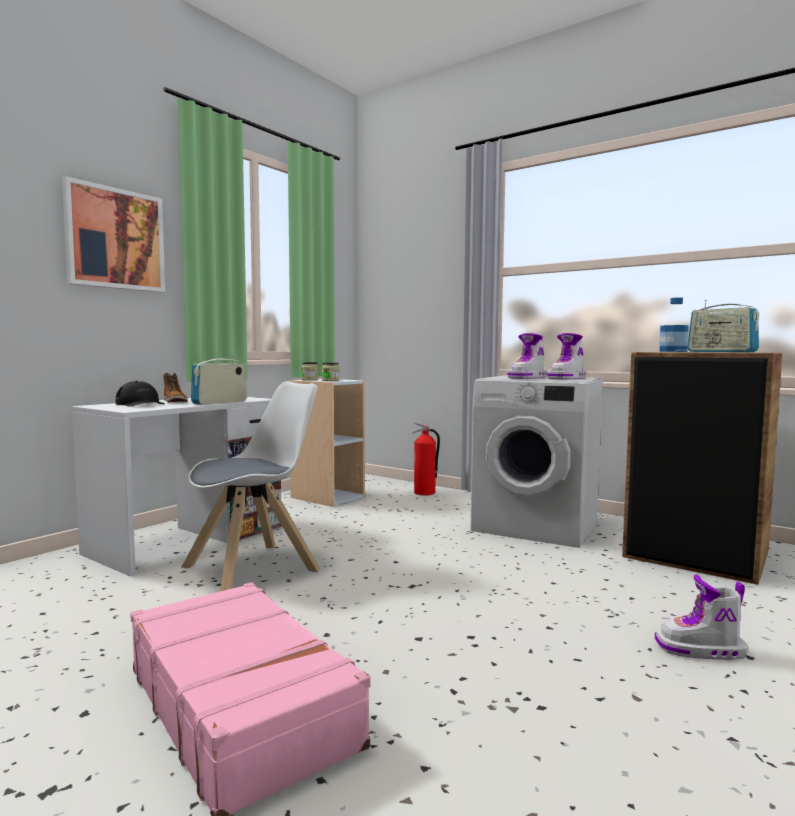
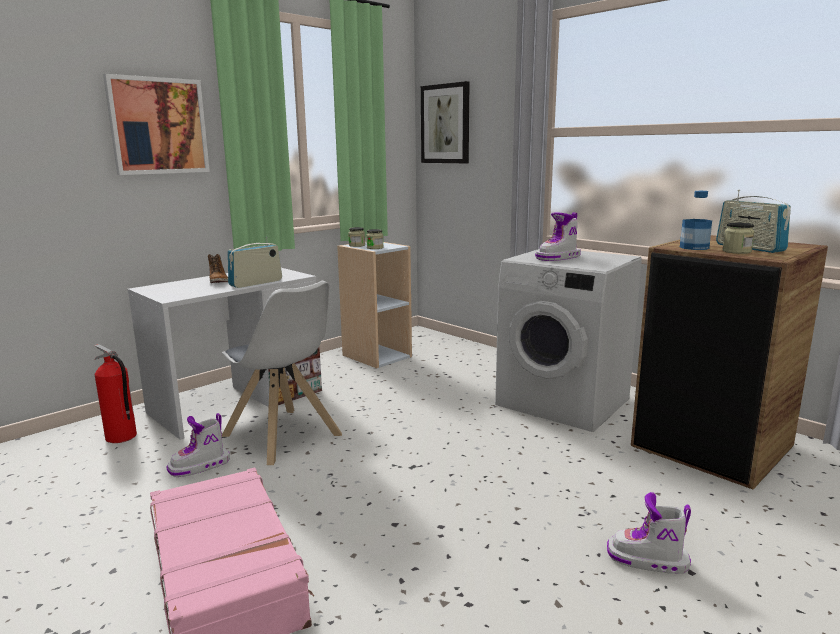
camera: 10 degrees right, 10 degrees up
(140, 404) = (186, 286): black cap -> none
(255, 568) = (283, 437): chair -> chair turned 75 degrees clockwise
(390, 270) = (445, 124): none -> picture
(425, 493) = (471, 355): fire extinguisher -> fire extinguisher (121, 437)
(567, 378) = (598, 260): boot -> boot (200, 466)
(715, 352) = (736, 251): none -> jar

